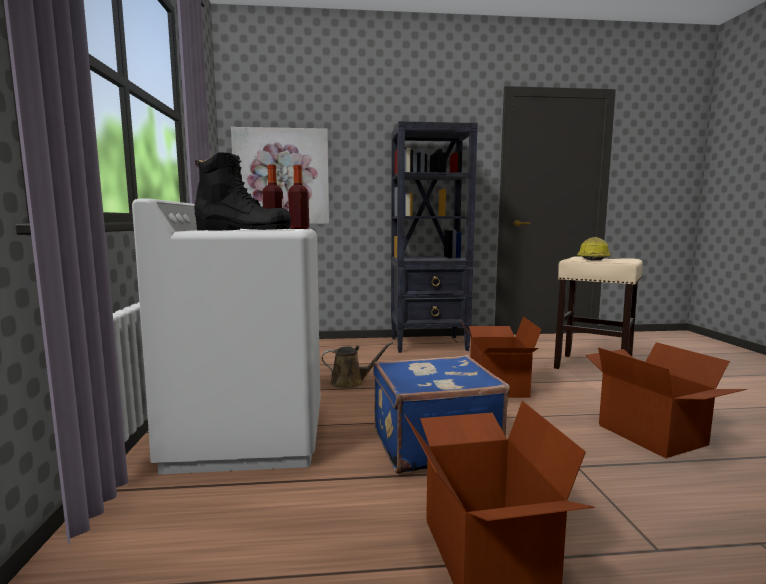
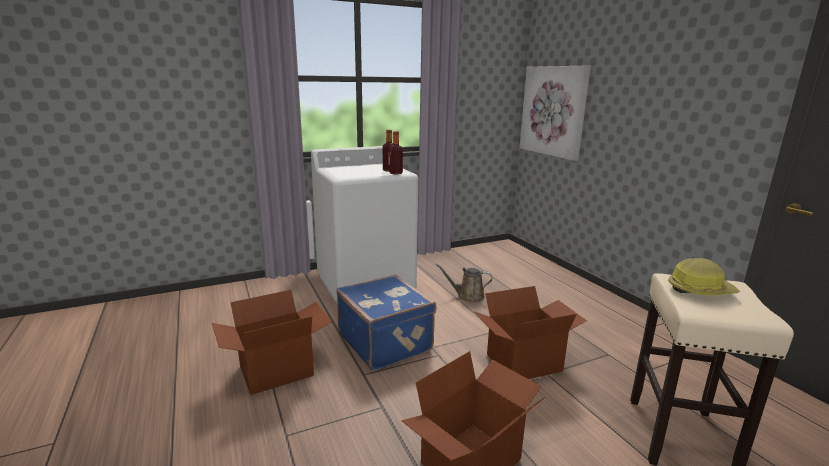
camera: 70 degrees right, 10 degrees up
(244, 230) = (340, 172): black boot -> none
(350, 383) = (468, 296): brown watering can -> brown watering can turned 120 degrees clockwise
(429, 344) = (614, 313): black bookcase -> none

